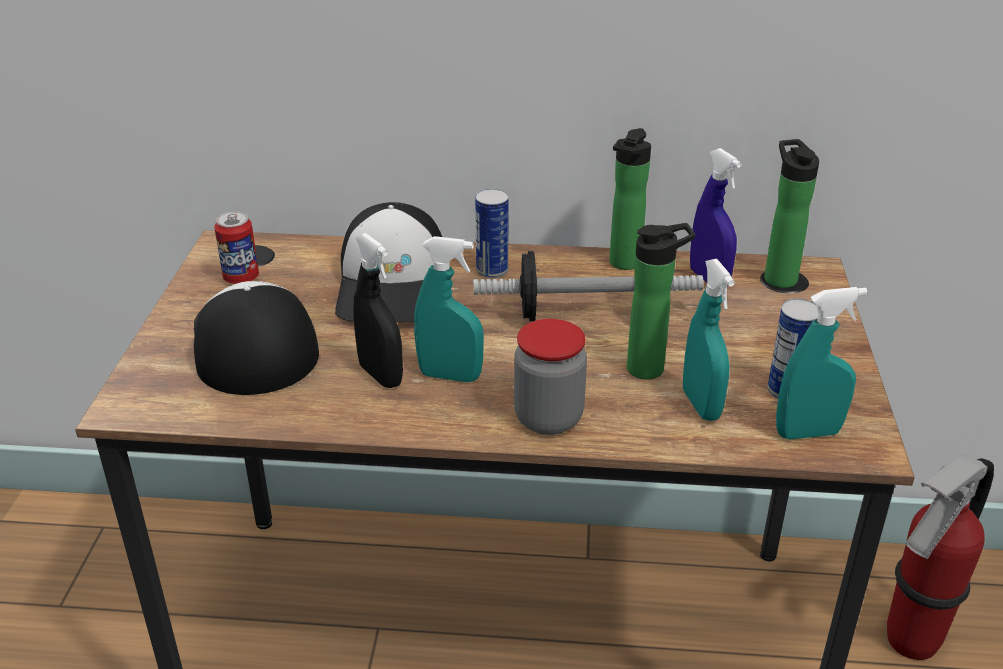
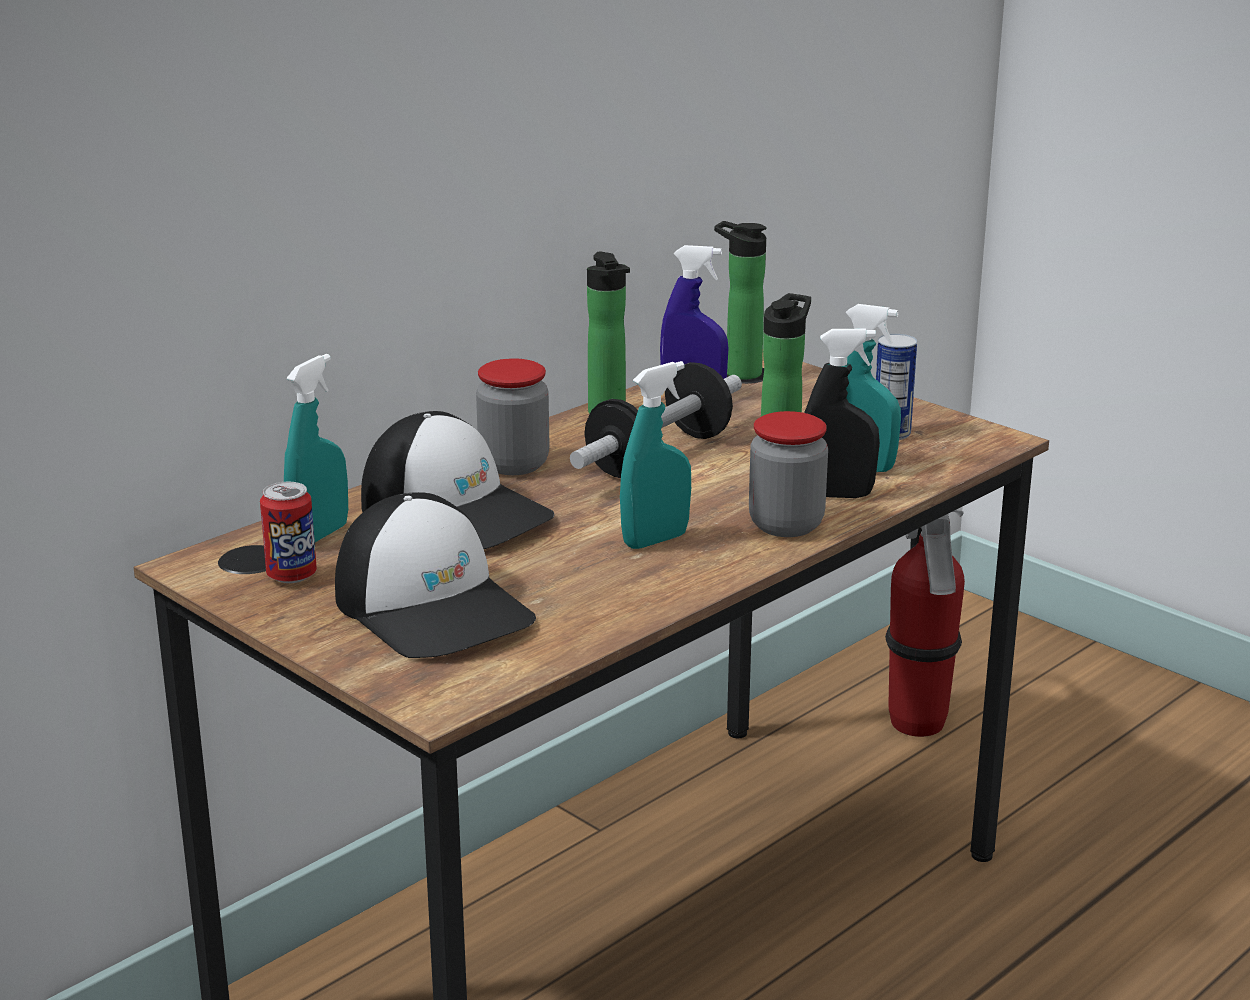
camera: 50 degrees left, 10 degrees down
(253, 343) = (434, 607): cap -> cap turned 150 degrees counterclockwise
(380, 375) = (602, 568): black spray bottle -> black spray bottle (837, 495)
(492, 270) = (514, 465): can -> jar
(808, 433) = (952, 448): turquoise spray bottle -> turquoise spray bottle (320, 535)

